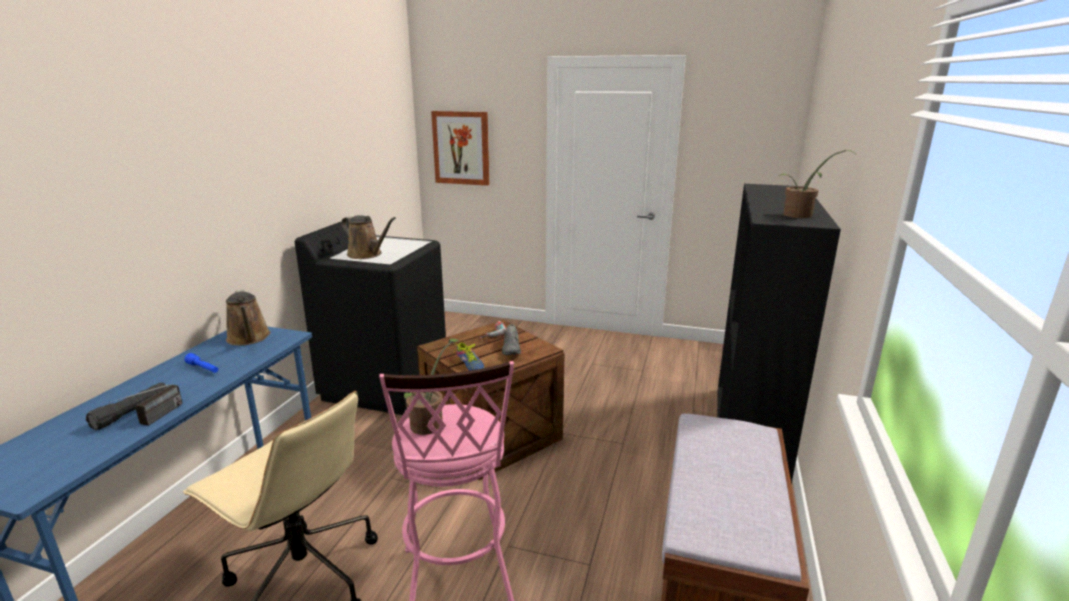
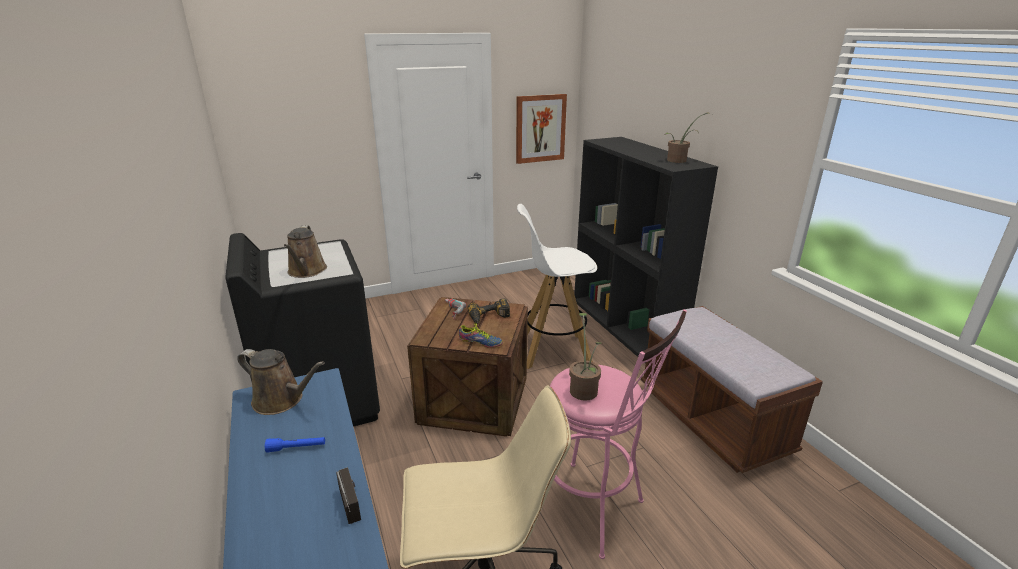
camera: 40 degrees left, 5 degrees up
(132, 412) = (314, 522): black flashlight -> none
(367, 254) = (306, 271): brown watering can -> brown watering can turned 90 degrees clockwise
(461, 148) = (276, 135): picture -> picture (540, 128)
(512, 349) = (489, 317): grey shoe -> power drill
(625, 427) = (553, 351): none -> white stool

